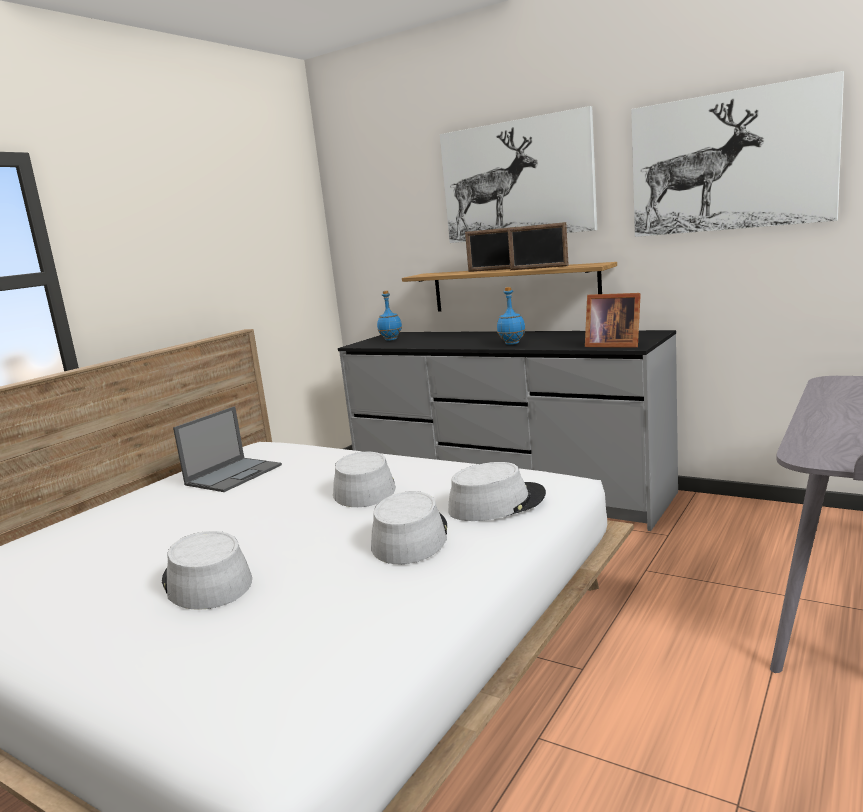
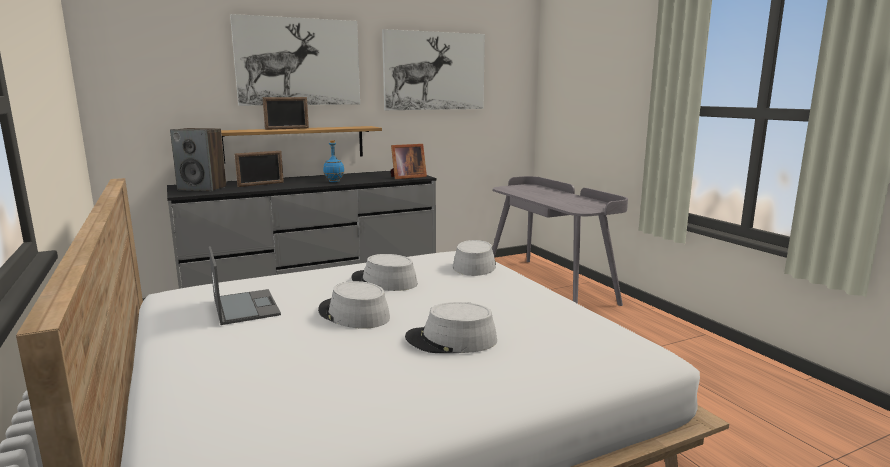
camera: 60 degrees left, 0 degrees up
(391, 340) = (203, 188): blue bottle -> speaker
(410, 537) = (483, 287): grey hat -> grey hat (353, 314)
(538, 268) = (330, 128): picture frame -> picture frame (261, 184)

